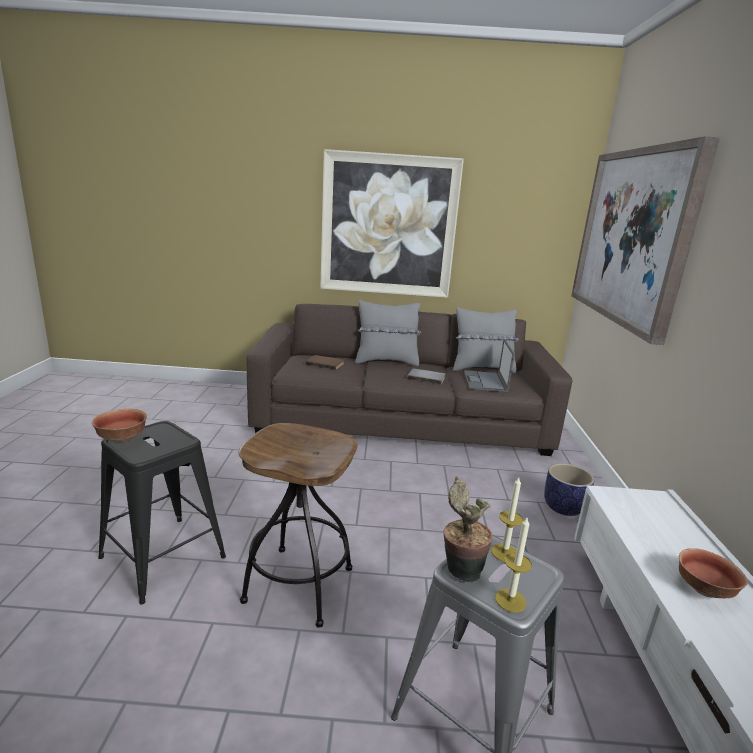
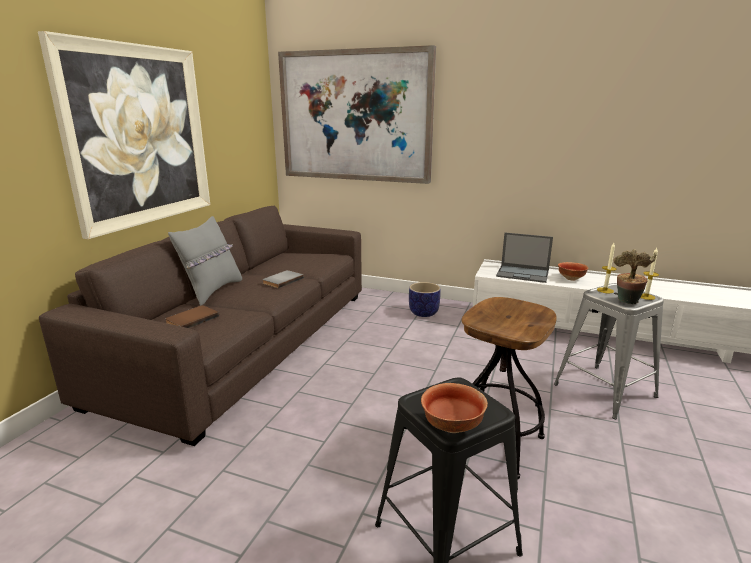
camera: 70 degrees left, 0 degrees up
(482, 368) = (272, 259): grey pillow -> none
(485, 381) = (310, 263): laptop -> laptop (523, 274)

